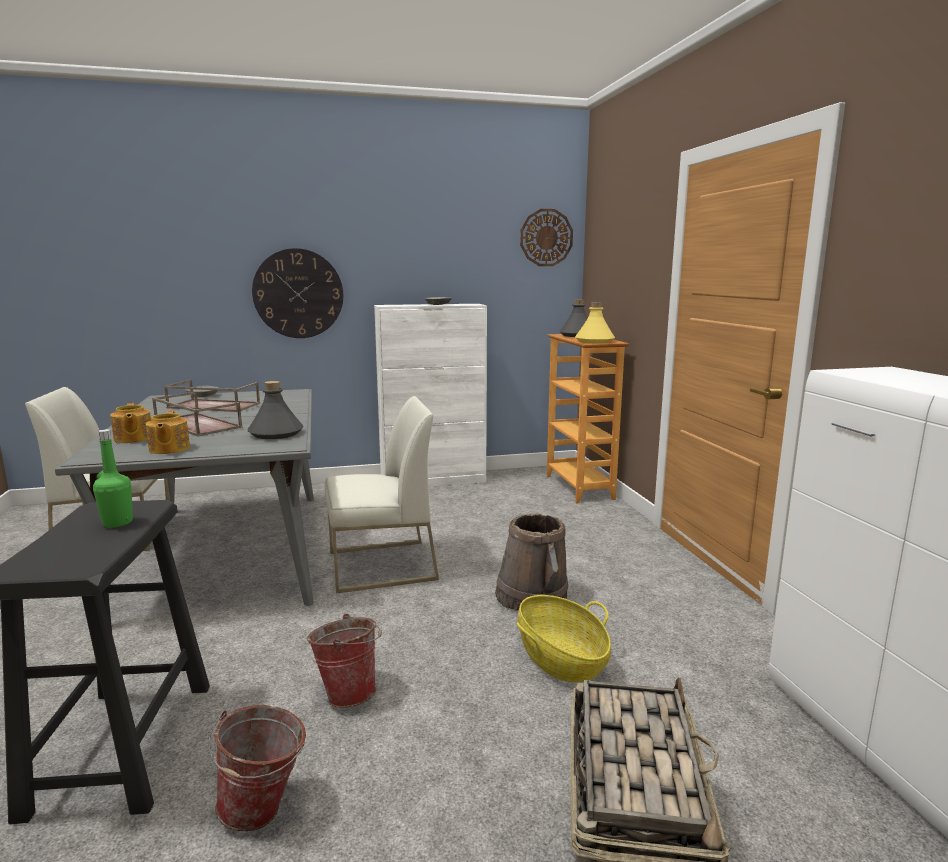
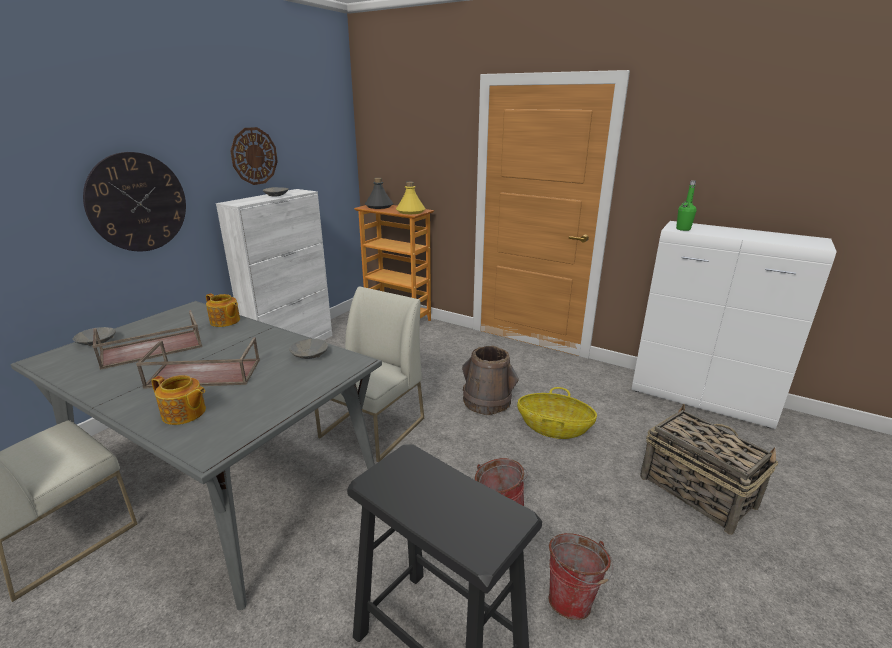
camera: 45 degrees left, 10 degrees up
(117, 522) = (428, 479): green bottle -> green bottle (683, 229)
(169, 449) = (261, 407): teapot -> teapot (225, 321)
(275, 433) = (309, 355): grey bottle -> grey bowl
(546, 237) = (332, 126): wall clock -> wall clock (254, 156)

